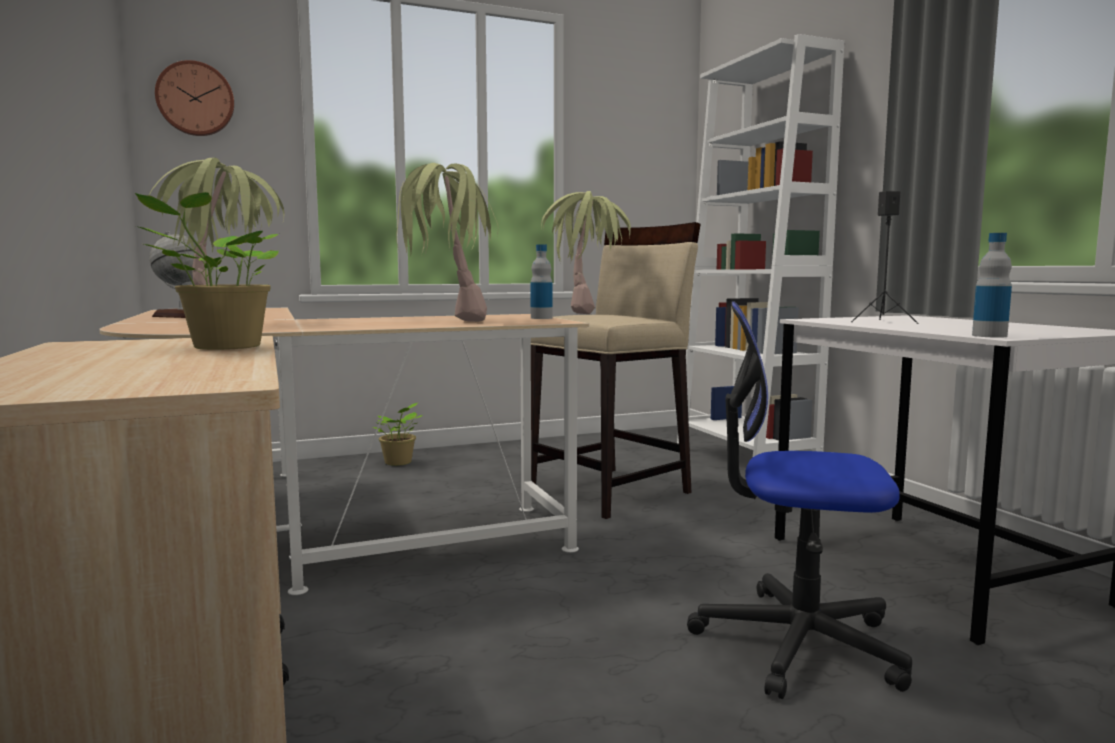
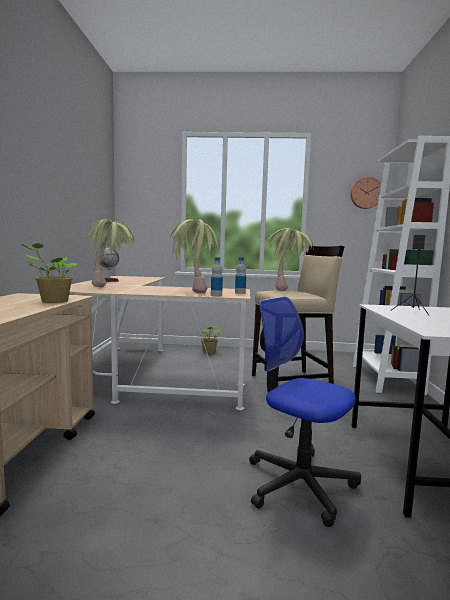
camera: 25 degrees right, 0 degrees up
(195, 99) = (139, 188): wall clock -> wall clock (366, 193)
(989, 336) = (428, 330): bottle -> bottle (216, 295)

